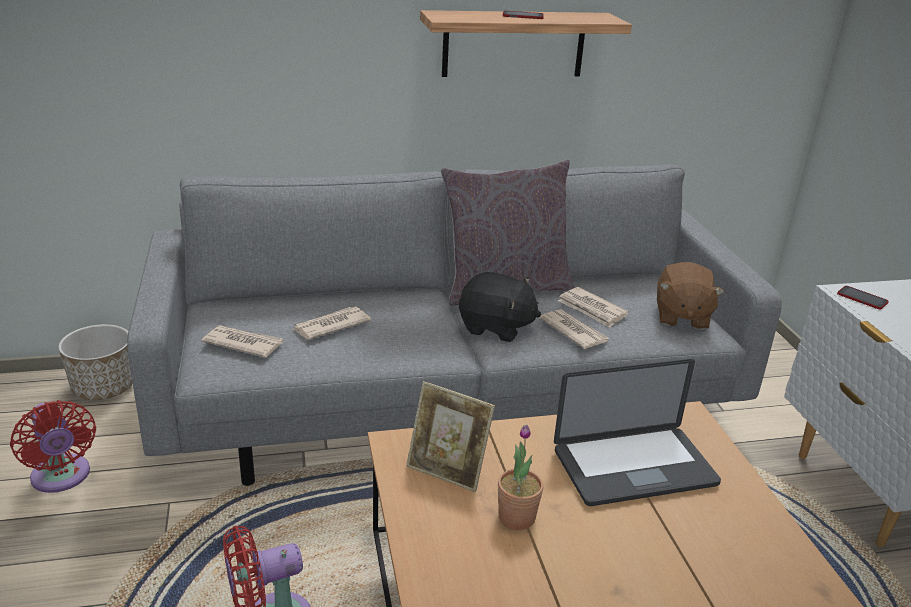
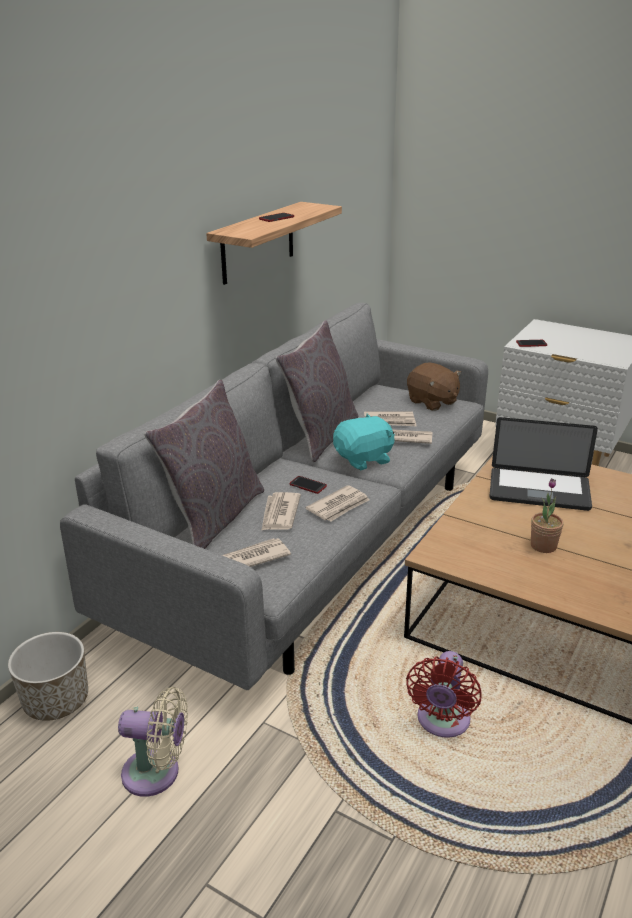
camera: 45 degrees left, 0 degrees up
(62, 478) = (157, 773): red fan -> beige fan
(289, 300) = (214, 517): none -> grey pillow
(386, 349) = (339, 506): none -> newspaper
(400, 319) = (308, 485): none -> phone
(447, 471) = (478, 548): picture frame -> none
(496, 327) = (364, 459): black plush toy -> turquoise plush toy
(634, 467) = (539, 490): laptop -> laptop turned 75 degrees clockwise

